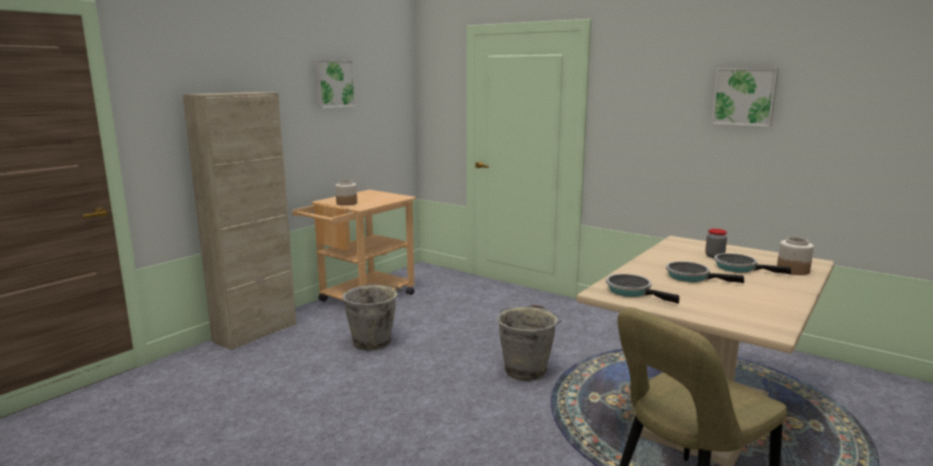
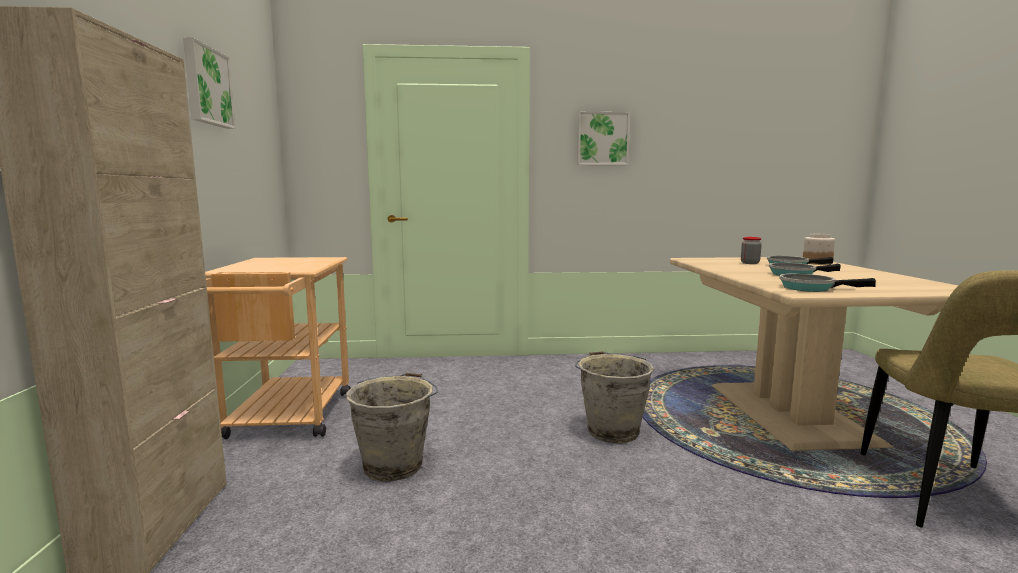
camera: 40 degrees left, 5 degrees down
(346, 203) = (272, 268): jar -> none
(744, 97) = (684, 129): picture -> picture (602, 139)

